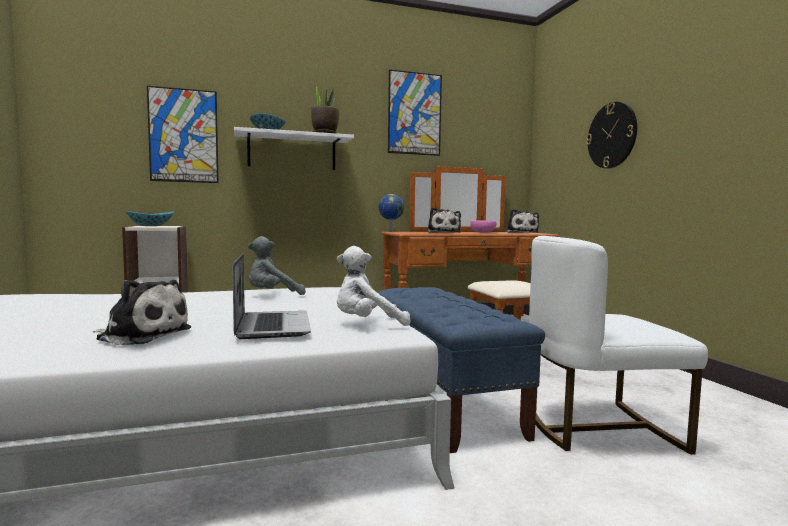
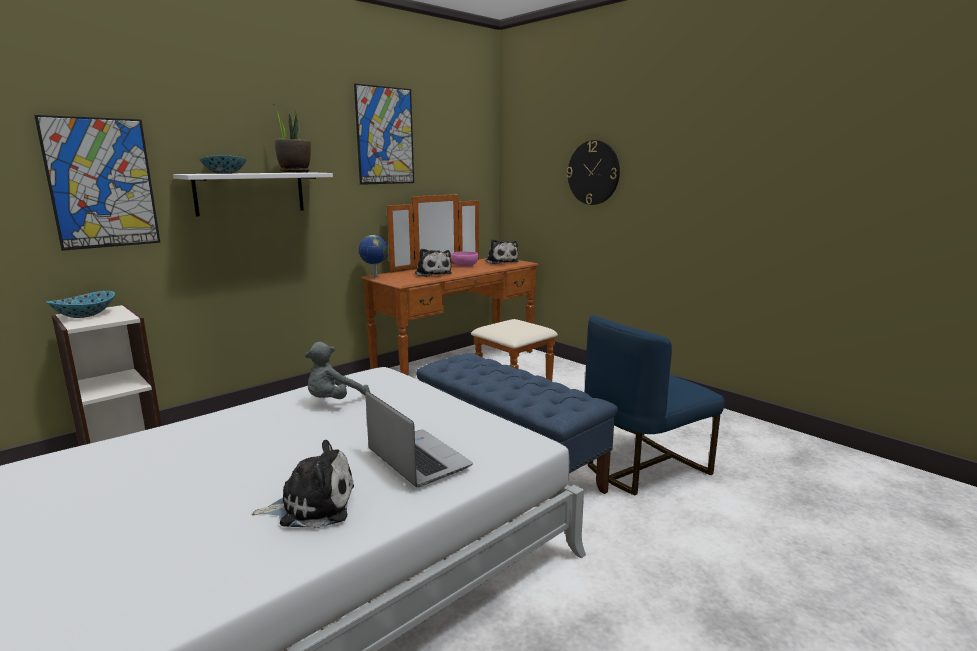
camera: 25 degrees left, 10 degrees up
(367, 324) = (489, 434): white plush toy -> none
(599, 428) = (642, 467): white chair -> blue chair

